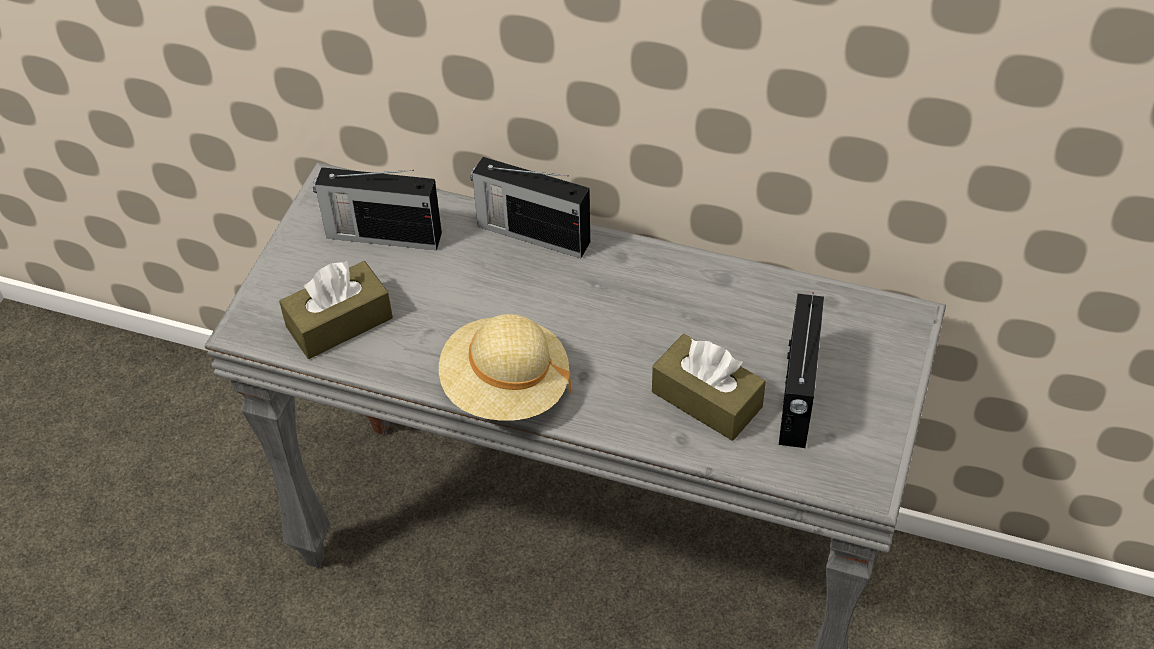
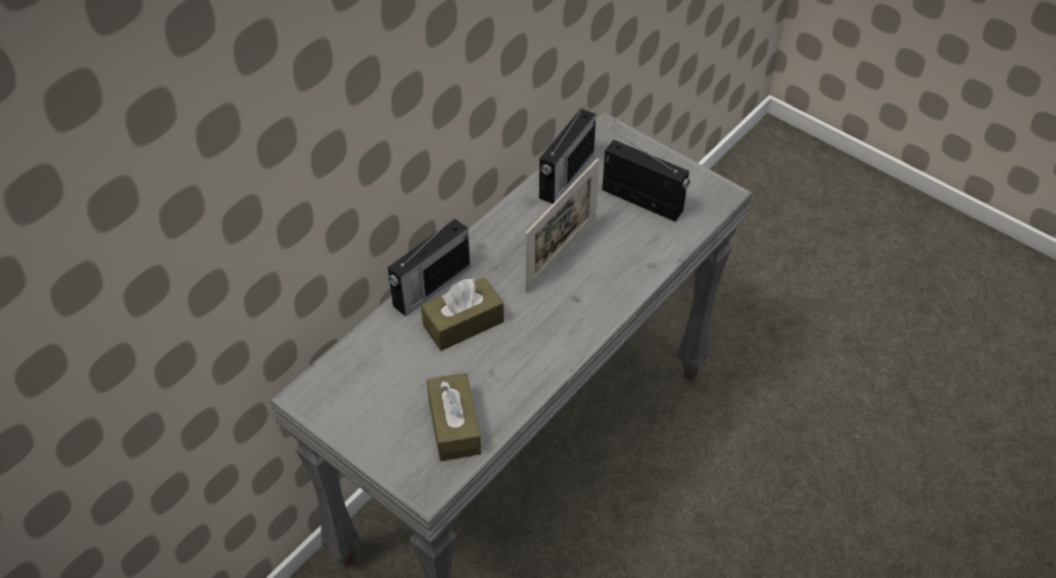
camera: 70 degrees left, 0 degrees up
(382, 235) = (379, 376): radio -> radio (565, 177)
(505, 388) = (566, 343): beige hat -> none
(649, 338) = (561, 255): none -> picture frame
(706, 399) = (625, 243): brown tissue box -> brown tissue box (463, 323)

